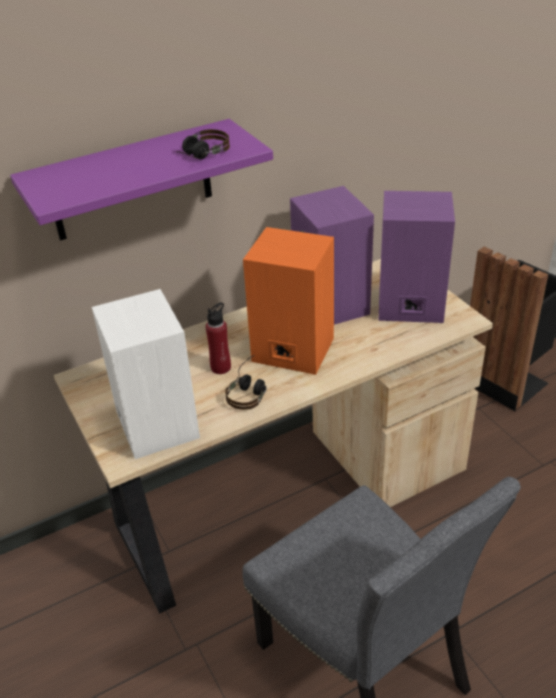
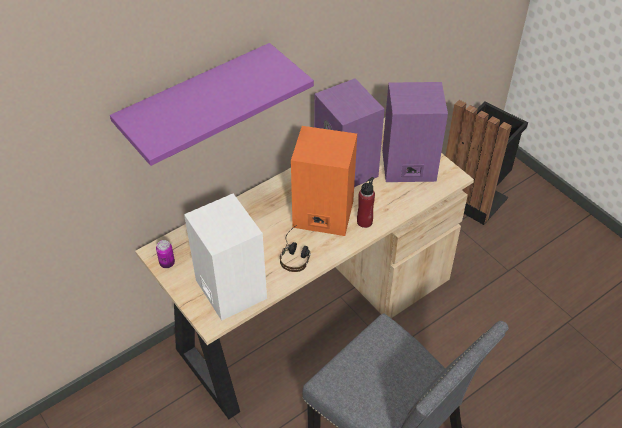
camera: 10 degrees left, 10 degrees up
(87, 390) = (167, 263): none -> can
(199, 156) = (257, 89): headphones -> none
(221, 367) = (269, 234): red bottle -> red bottle (364, 221)

